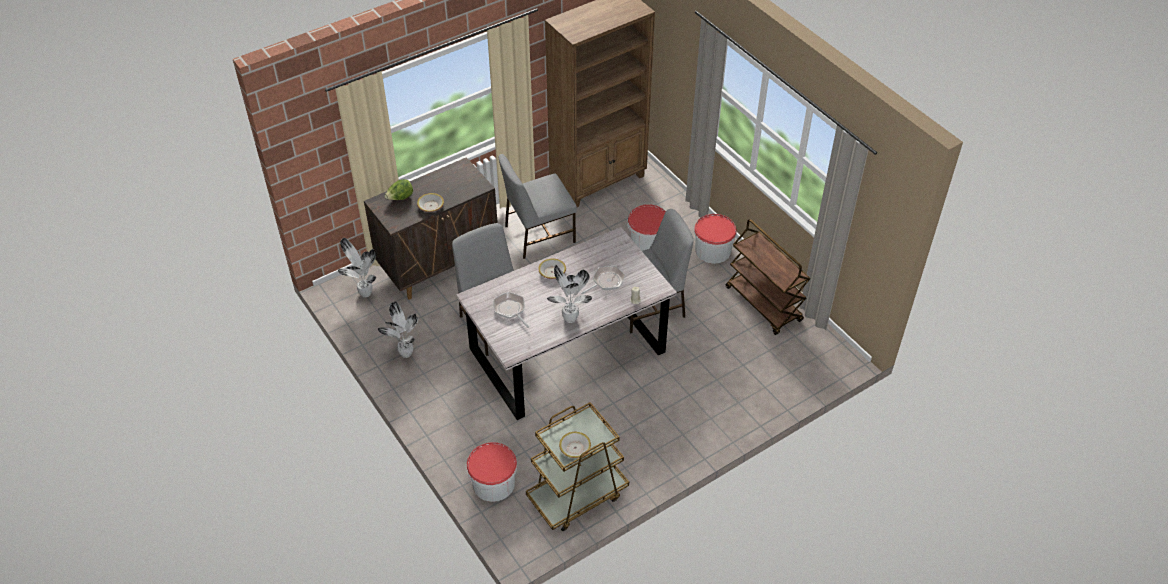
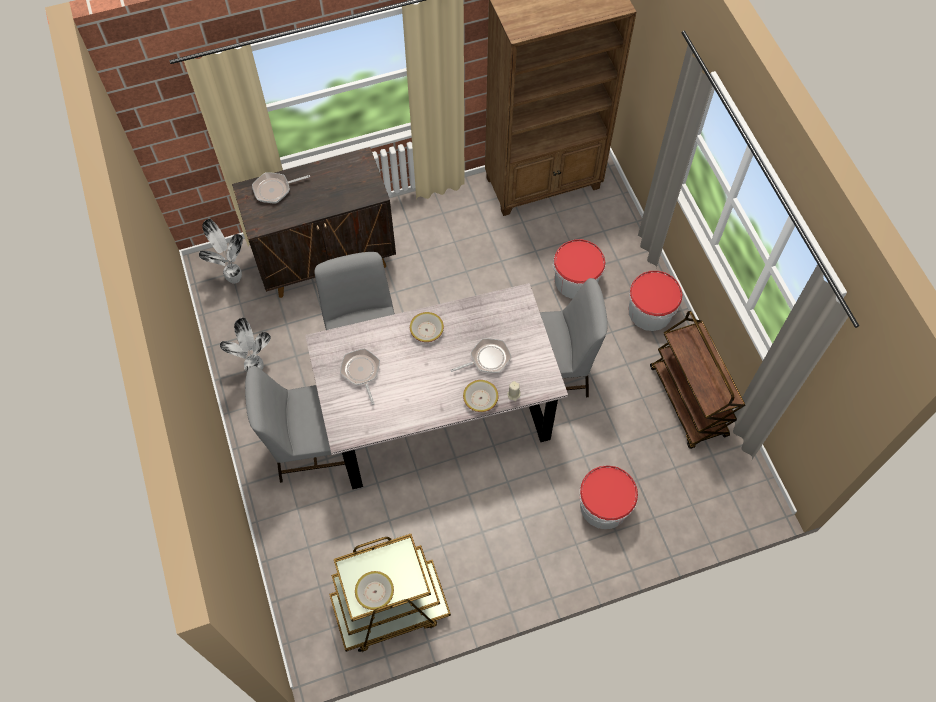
camera: 15 degrees right, 15 degrees up
(400, 198) = (275, 189): lettuce -> frying pan
(431, 206) = (307, 209): bowl -> bowl (480, 398)
(493, 483) = (302, 566): bucket -> bucket (604, 505)
(538, 234) = (451, 242): grey chair -> grey chair (312, 445)
(570, 319) = (427, 404): potted plant -> none

